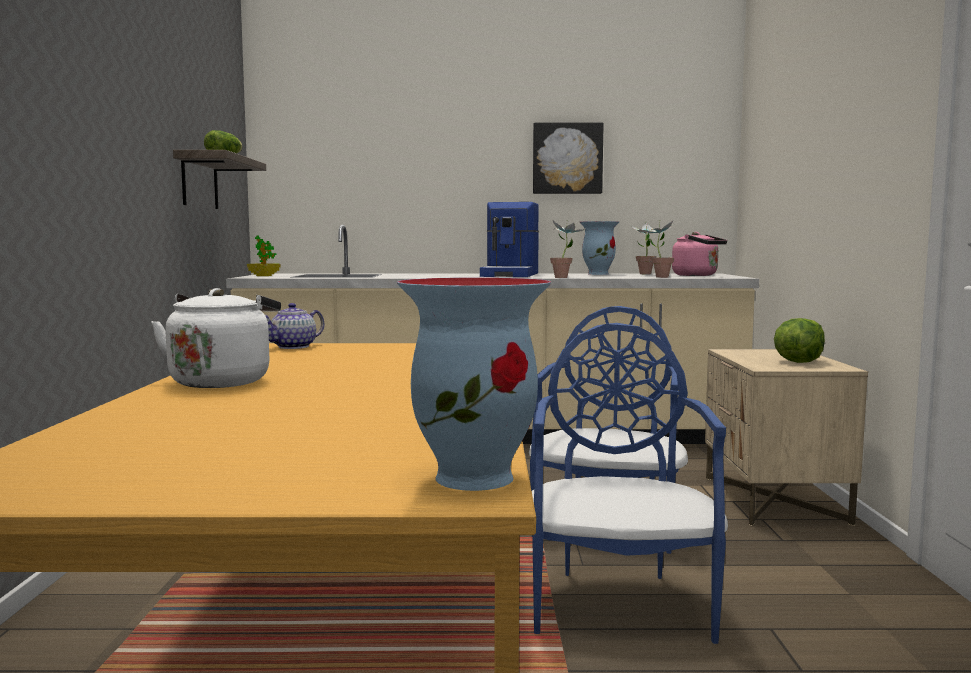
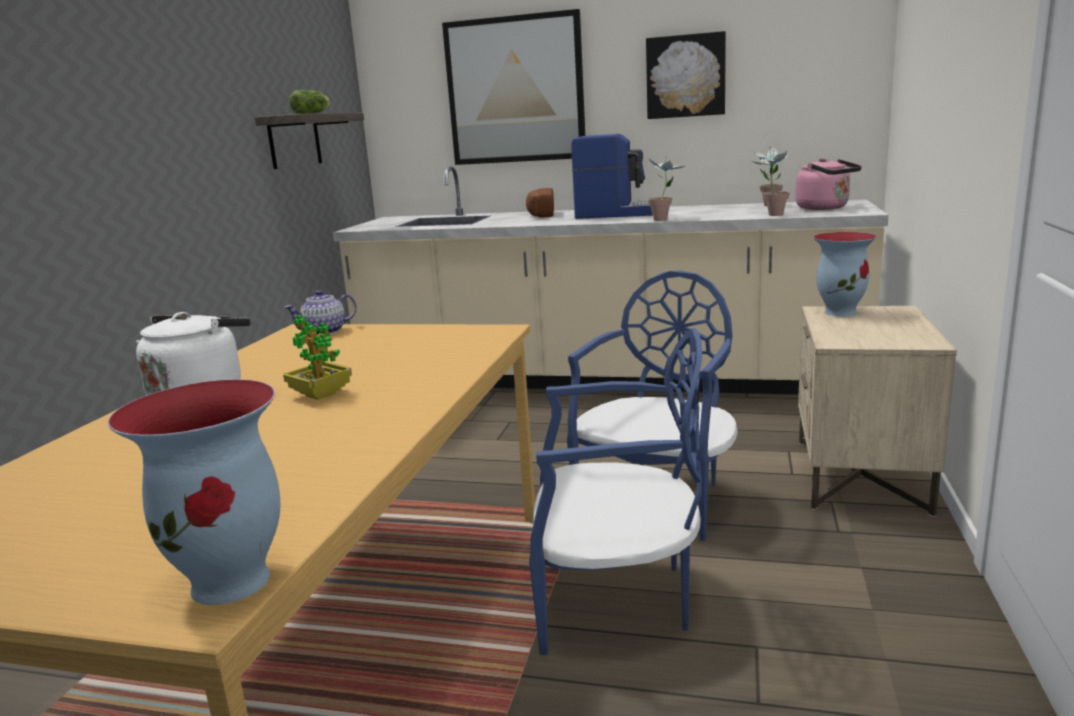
camera: 15 degrees right, 10 degrees up
(264, 276) = (374, 224): potted plant -> potted plant (321, 394)
(408, 159) = (515, 90): none -> picture
(433, 274) = (540, 215): none -> bread
(511, 275) = (618, 213): coffee machine -> coffee machine turned 105 degrees counterclockwise
(598, 274) = (716, 207): vase -> vase (840, 312)
(619, 603) = (616, 599): blue chair -> blue chair turned 75 degrees clockwise
(798, 362) = (885, 331): lettuce -> none

